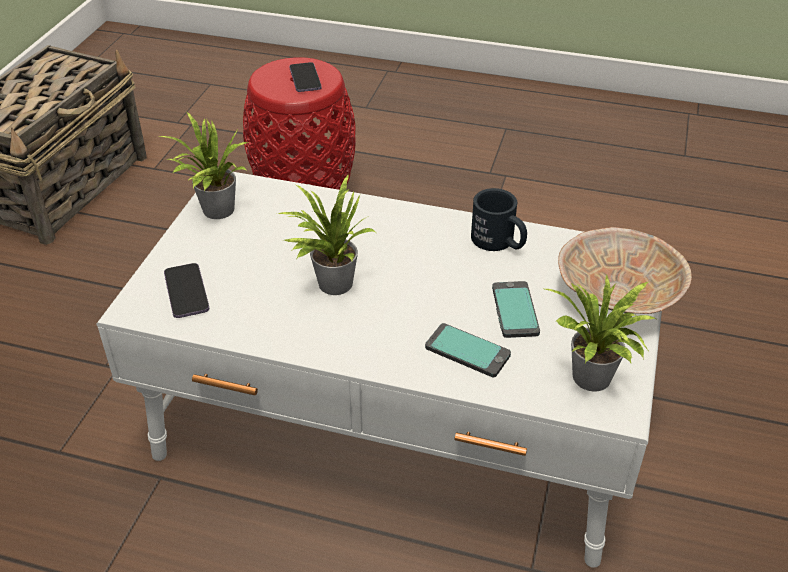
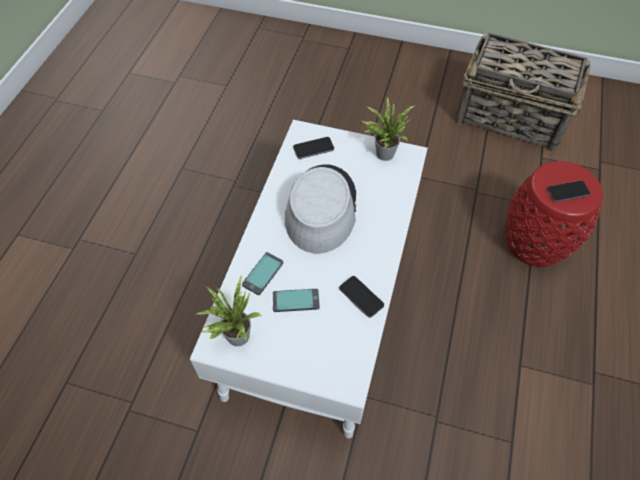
camera: 90 degrees right, 15 degrees up
(330, 283) = (320, 209): potted plant -> grey hat
(499, 242) = (361, 297): black mug -> phone
(618, 294) = (310, 363): beige bowl -> none

